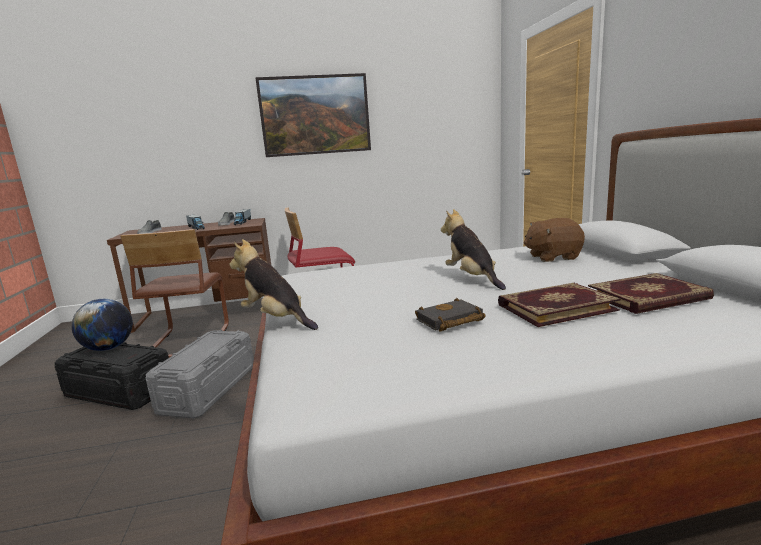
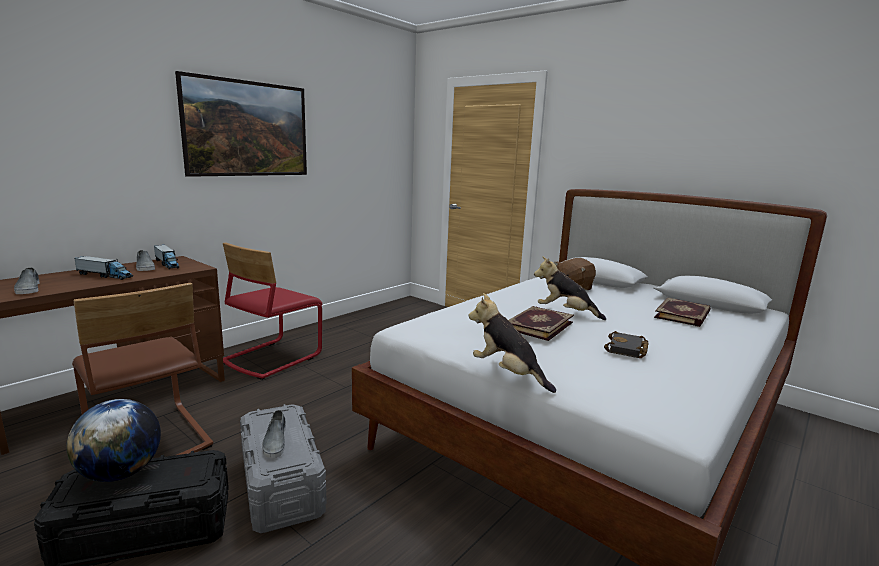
camera: 40 degrees left, 0 degrees up
(194, 352) = (275, 441): none -> grey shoe
(276, 319) = (507, 374): plush toy -> plush toy turned 45 degrees clockwise
(555, 307) = (659, 328): book -> book (537, 325)

